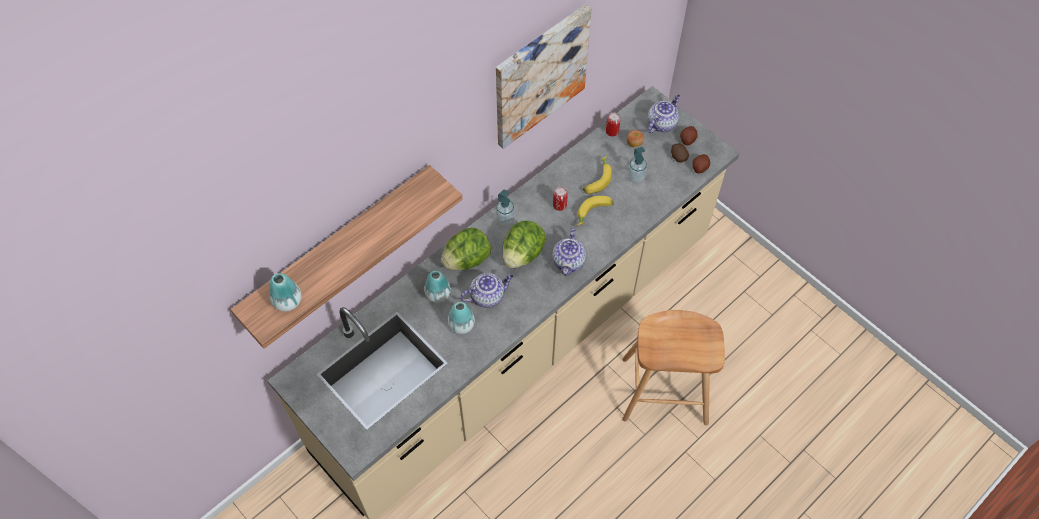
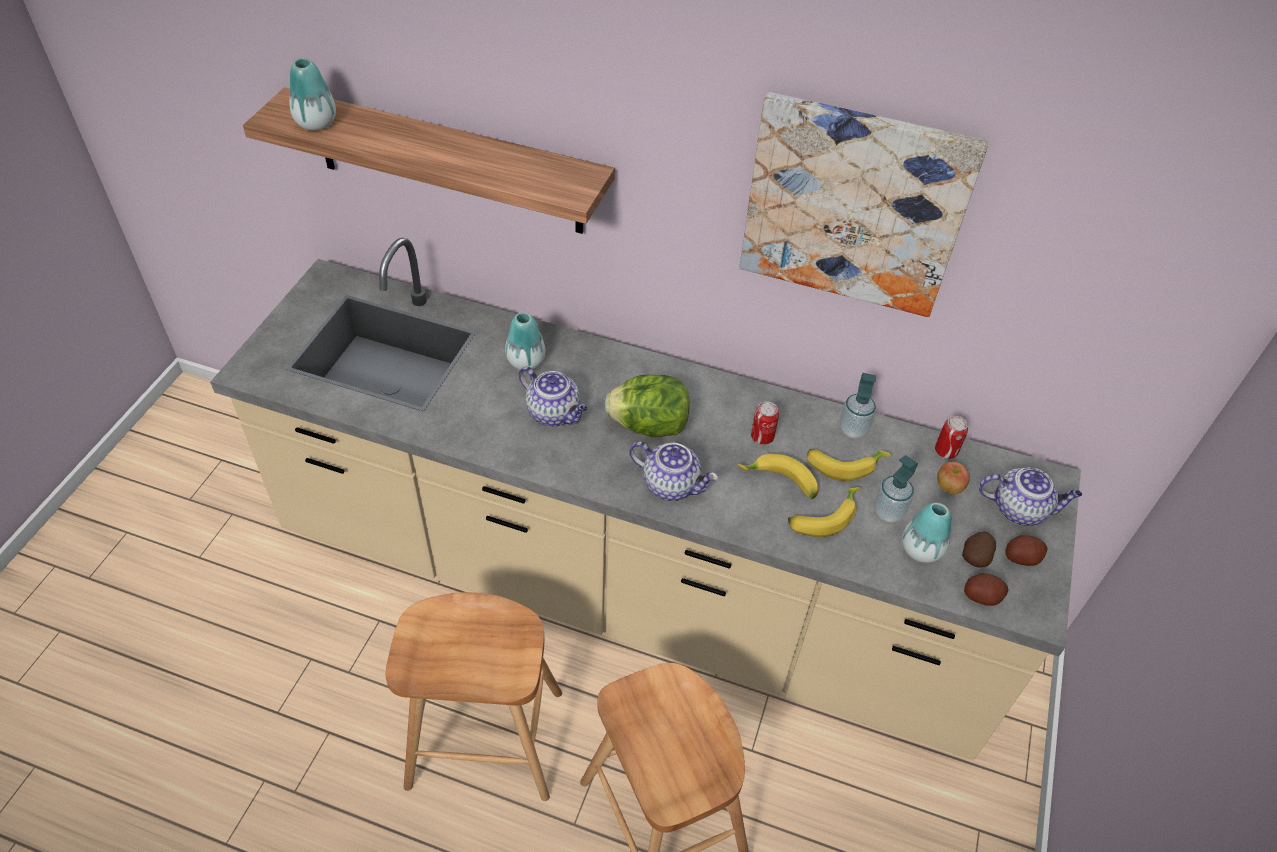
camera: 60 degrees right, 10 degrees down
(461, 325) = (491, 403): vase -> vase (921, 549)
(467, 259) = (599, 370): lettuce -> none
(505, 219) = (693, 385): soap dispenser -> soap dispenser (853, 429)
(569, 262) = (671, 484): teapot -> teapot turned 135 degrees counterclockwise
(574, 460) = (484, 739): none -> brown stool
(624, 206) = (823, 517): none -> banana

